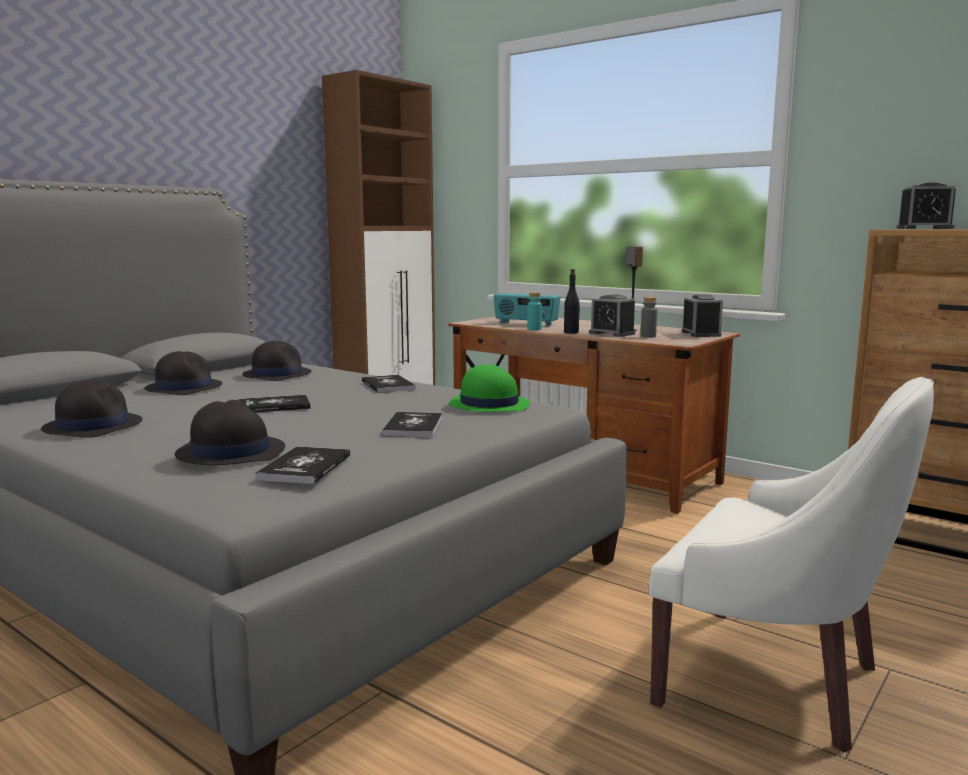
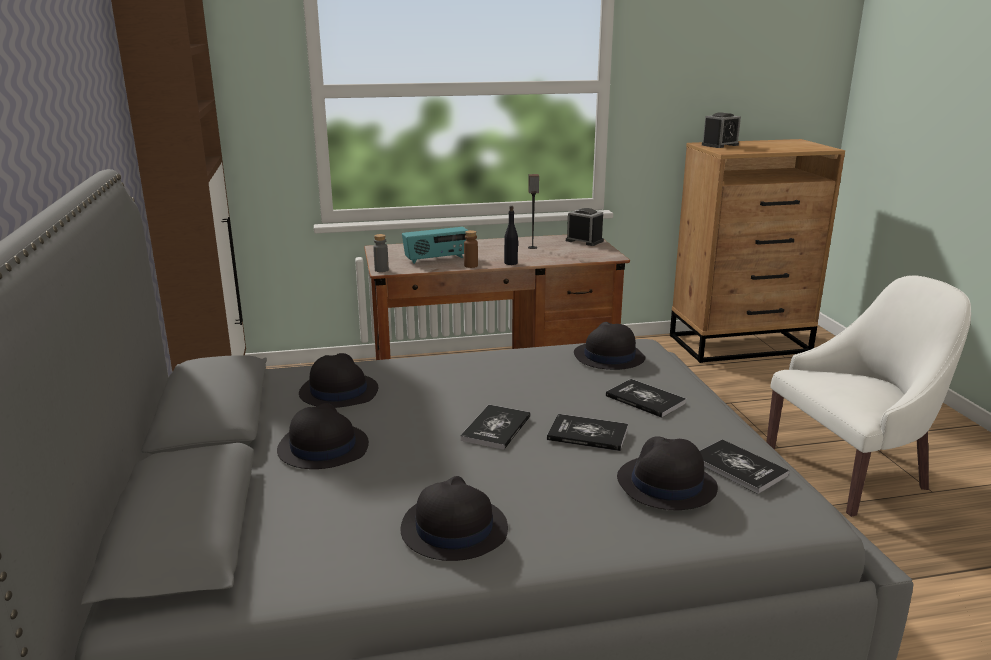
camera: 50 degrees left, 10 degrees up
(388, 385) = (478, 365): book -> book (587, 434)
(488, 404) = (608, 357): green hat -> black hat
(534, 329) = (471, 266): turquoise bottle -> brown bottle
(612, 333) = (538, 256): alarm clock -> none
(648, 336) = (570, 253): grey bottle -> grey bottle (381, 270)

